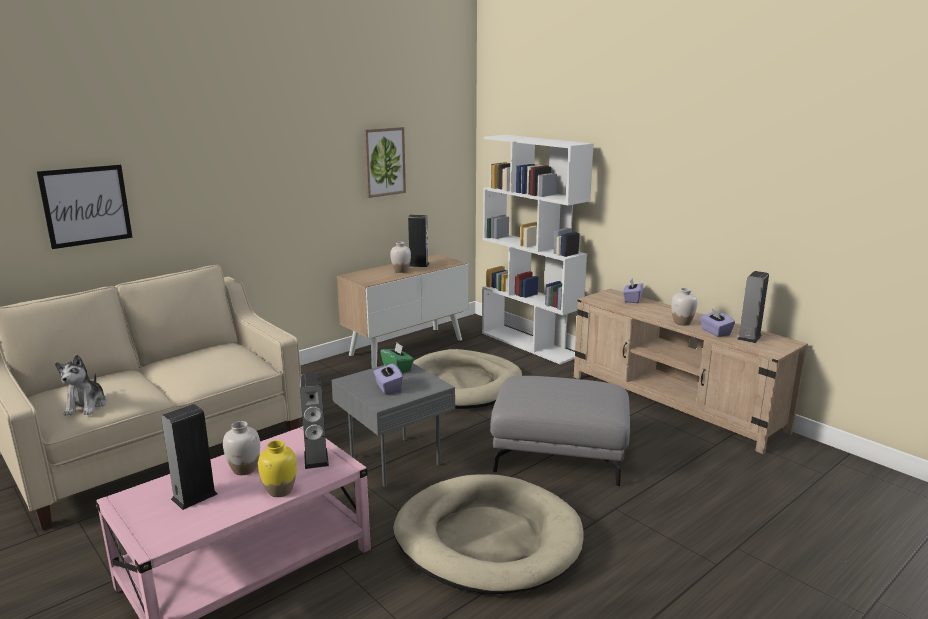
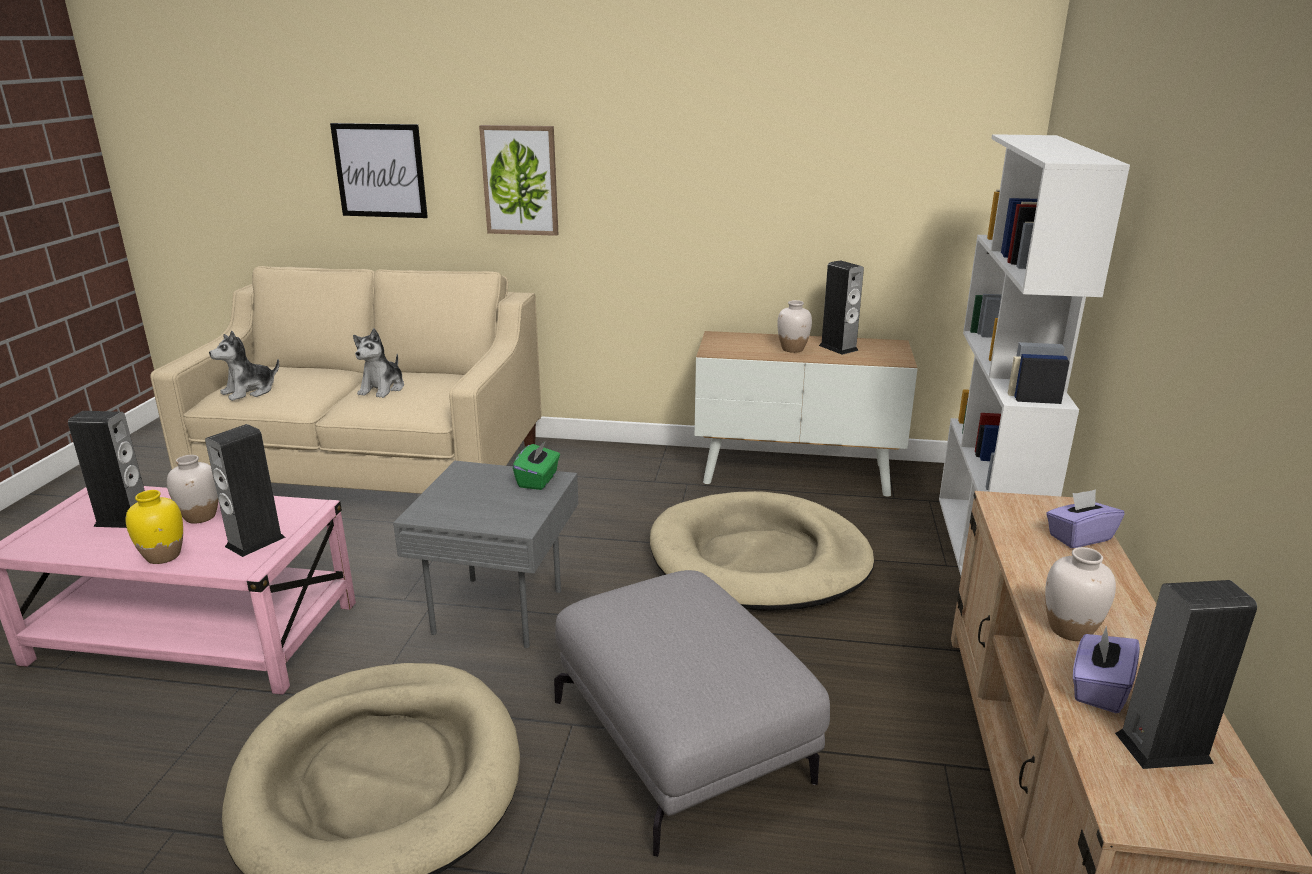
camera: 50 degrees right, 5 degrees up
(190, 368) = (383, 389): none -> plush toy
(384, 162) = (818, 164): picture -> picture (520, 180)
(388, 388) = (470, 499): purple tissue box -> none

